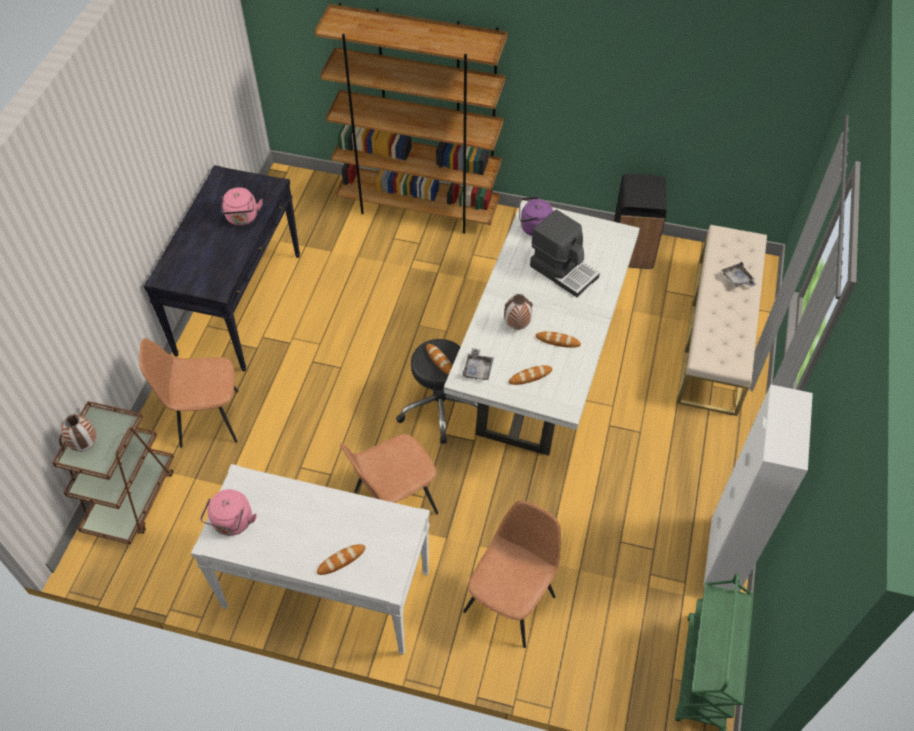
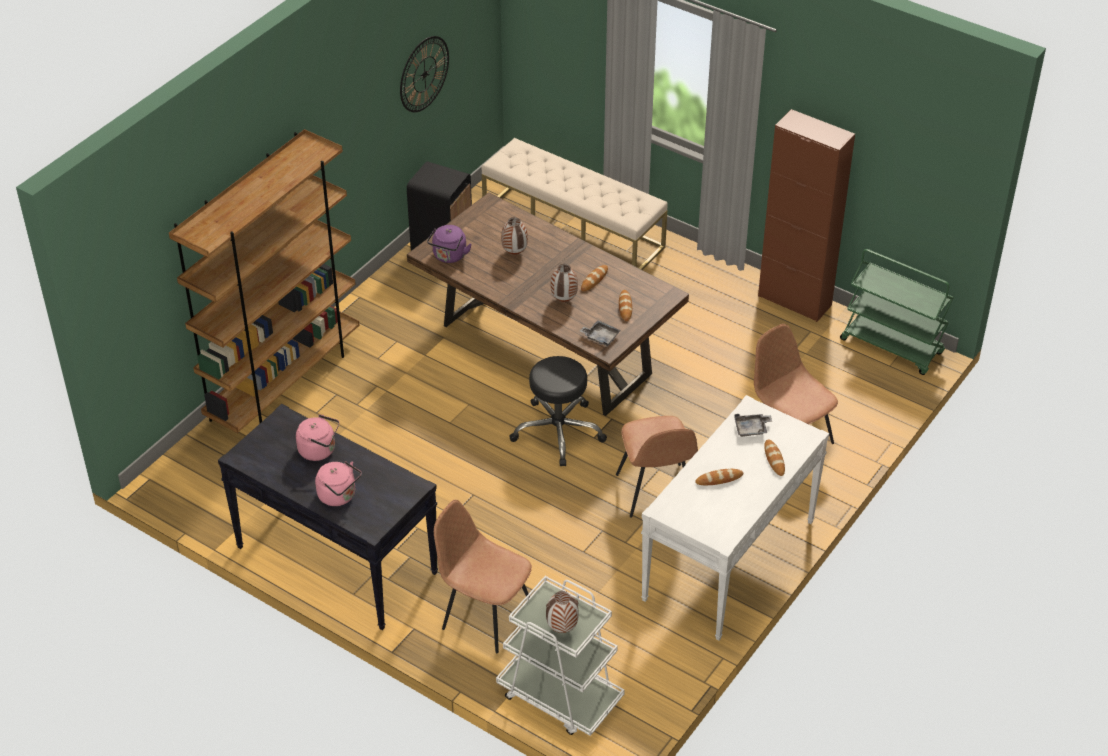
camera: 70 degrees left, 10 degrees down
(131, 498) = (559, 696): brown cart -> white cart
(207, 418) = (485, 615): brown chair -> brown chair turned 105 degrees clockwise
(232, 523) = (708, 523): pink kettle -> pink kettle (339, 496)
(439, 360) = (560, 373): bread -> bread (719, 479)
(540, 364) = (545, 350): white dining table -> brown dining table
(563, 271) = (514, 253): coffee machine -> vase
(693, 100) = (424, 74): none -> wall clock
(724, 555) = (794, 300): white cabinet -> brown cabinet
(737, 279) = (557, 171): grey tray -> grey tray (751, 429)

